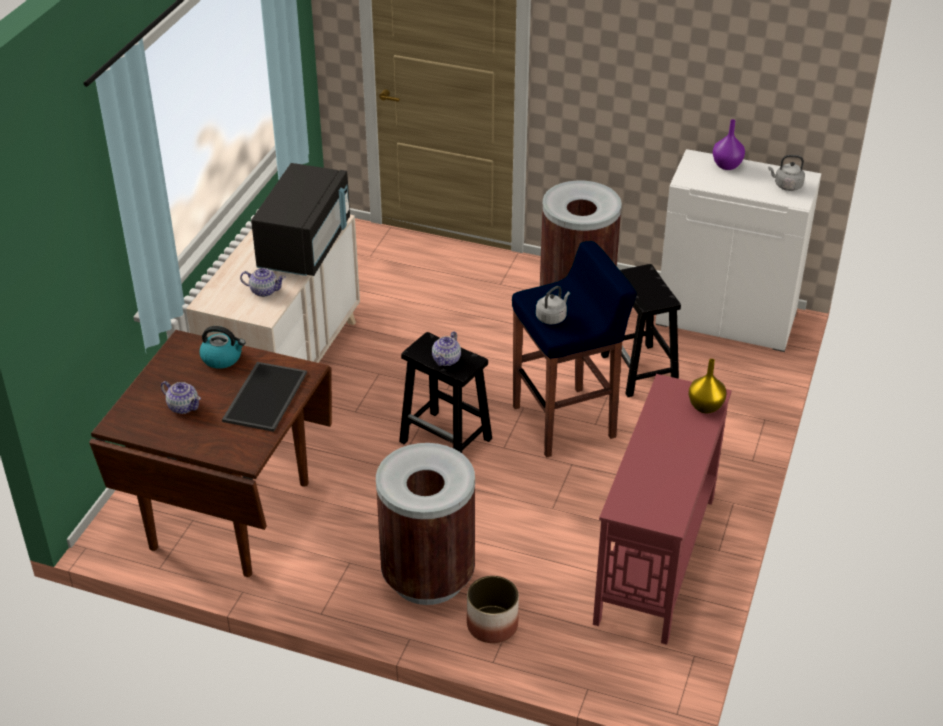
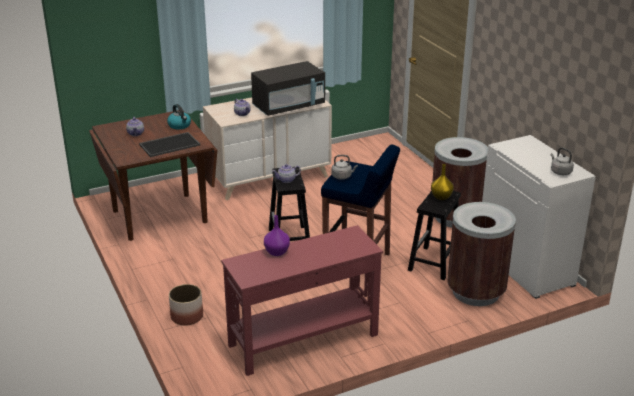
camera: 45 degrees right, 10 degrees down
(427, 577) = (193, 283): brown trash can -> brown trash can (475, 292)
(705, 406) = (356, 249): yellow vase -> yellow vase (441, 197)
(727, 165) = (541, 150): purple vase -> purple vase (277, 252)

